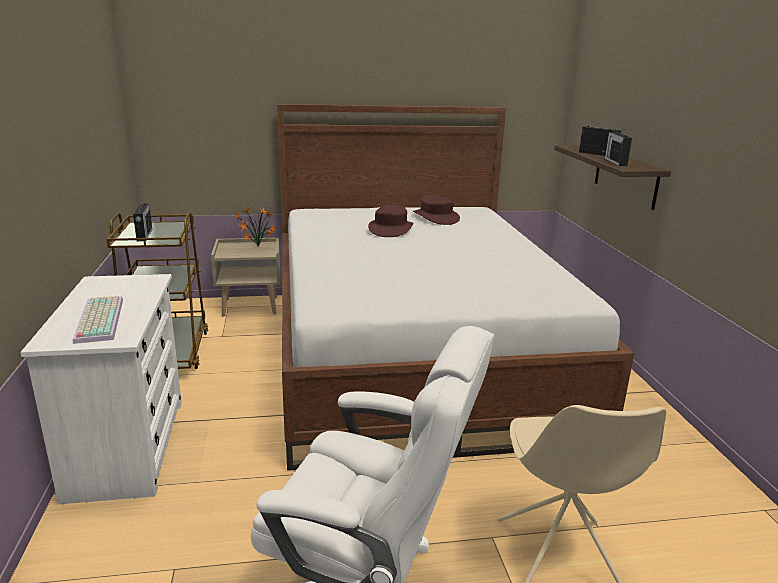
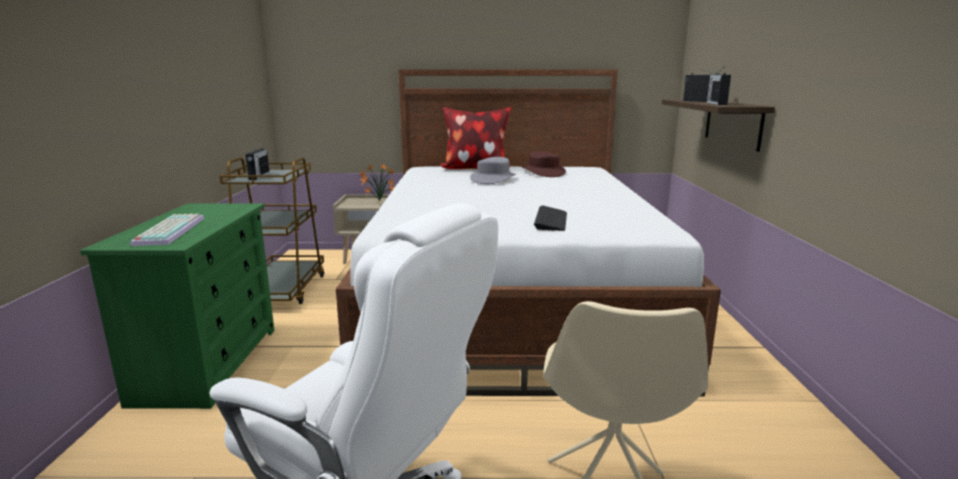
camera: 10 degrees right, 5 degrees down
(128, 446) = (208, 363): white dresser -> green dresser
(363, 213) = (475, 169): none -> pillow
(390, 229) = (493, 179): brown hat -> grey hat
(476, 288) = (551, 220): none -> keyboard

